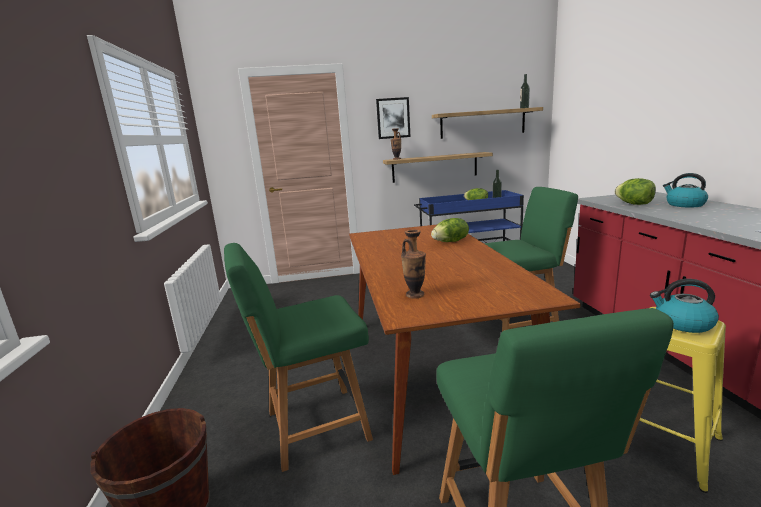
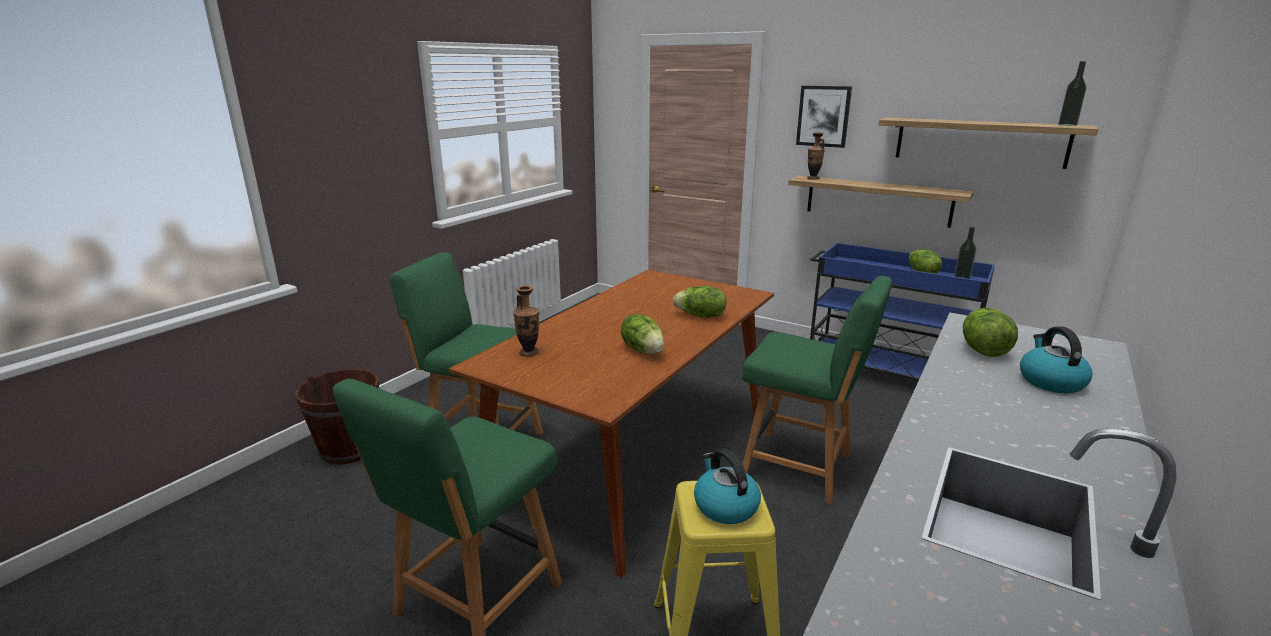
camera: 40 degrees right, 5 degrees up
(475, 265) = (643, 350): none -> lettuce

